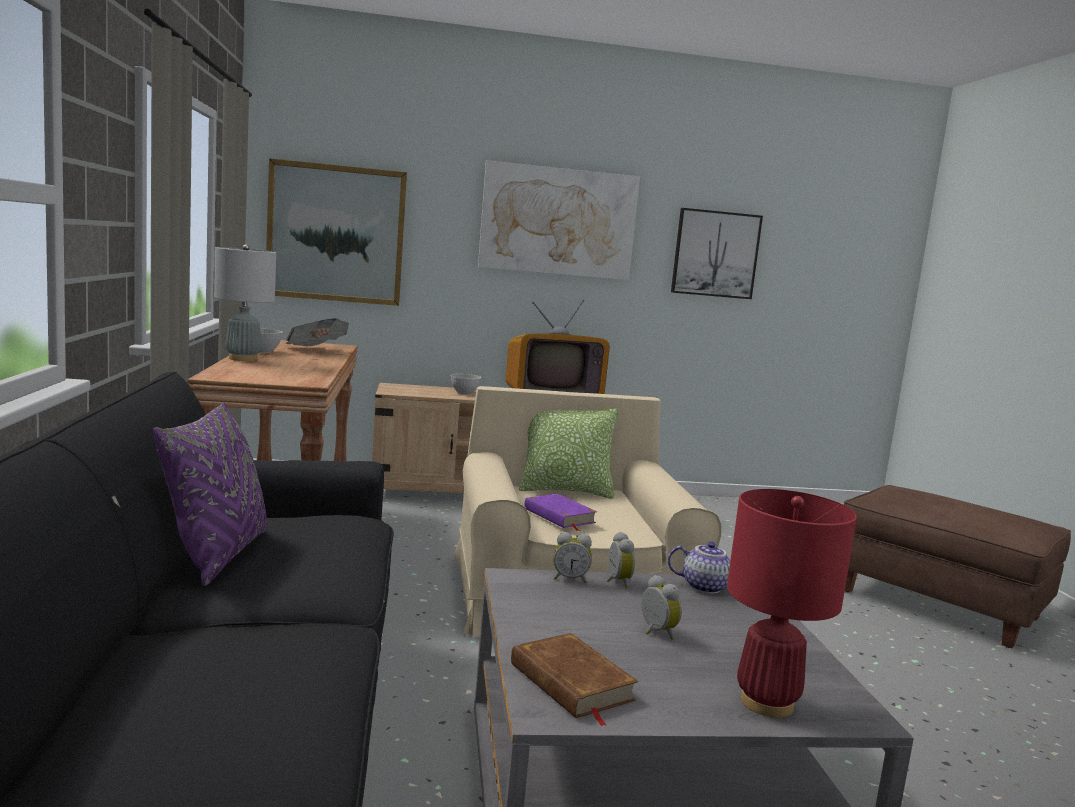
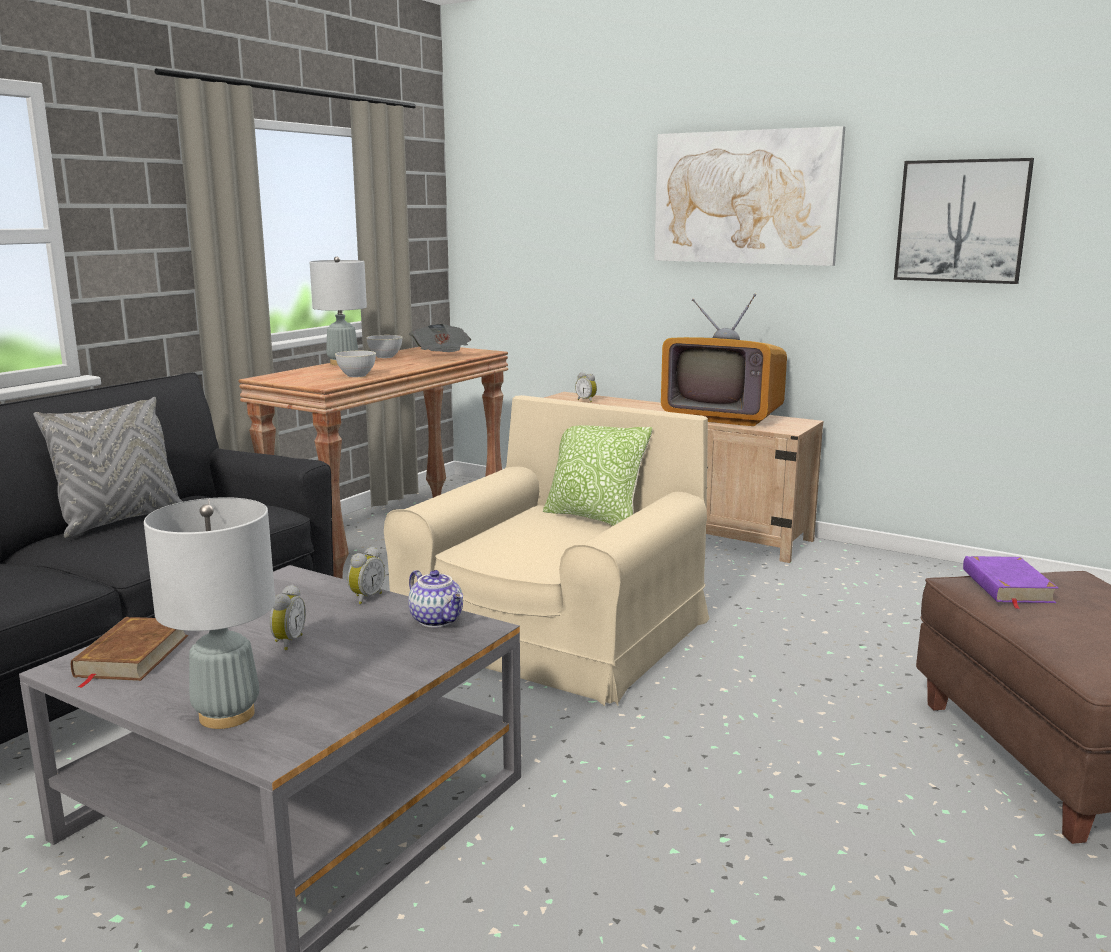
camera: 40 degrees right, 5 degrees up
(218, 555) = (120, 520): purple pillow -> grey pillow
(336, 234) = (523, 234): picture -> none
(464, 393) = (628, 405): grey bowl -> grey bowl (356, 375)
(559, 516) = (518, 540): purple book -> purple book (1006, 586)
(570, 579) = (332, 587): alarm clock -> alarm clock (587, 400)
(767, 703) = (227, 715): red table lamp -> grey table lamp

